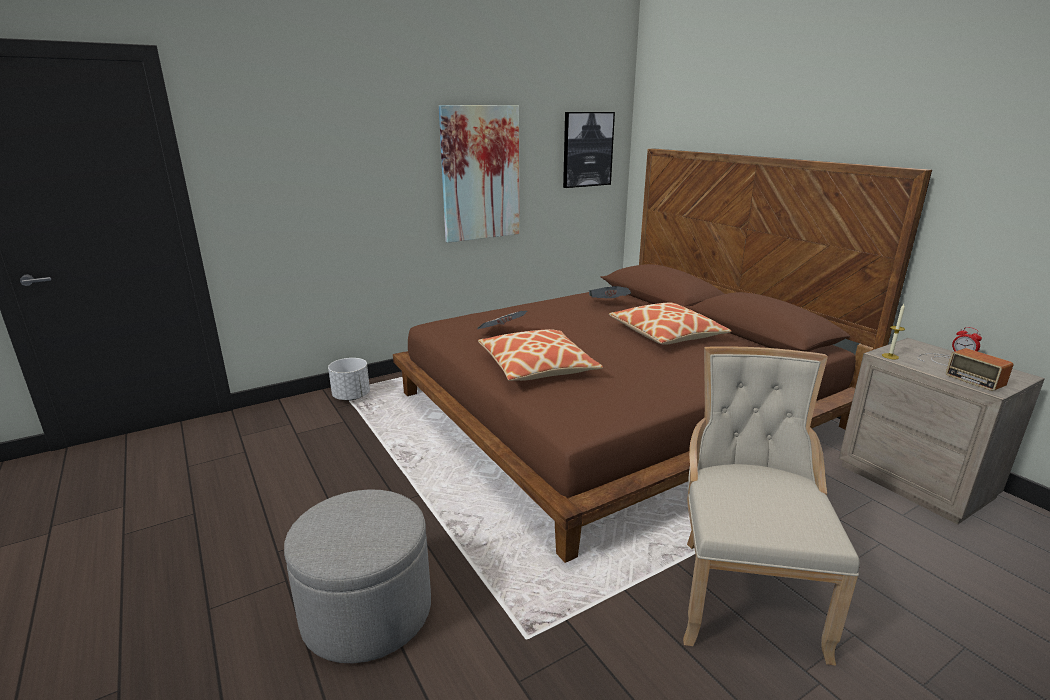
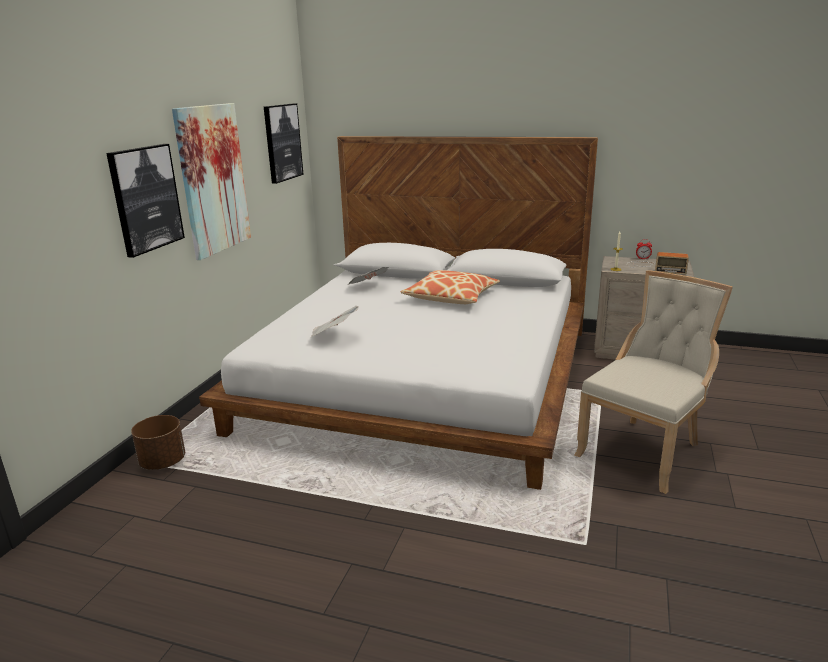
camera: 40 degrees left, 0 degrees up
(351, 396) = (163, 462): white planter -> brown planter
(367, 611) = (468, 599): grey ottoman -> none
(394, 180) = (146, 199): none -> picture
(537, 367) = (409, 350): pillow -> none
(615, 411) = (422, 377): brown bed -> white bed
(743, 591) = (644, 450): beige chair -> beige chair turned 75 degrees clockwise

